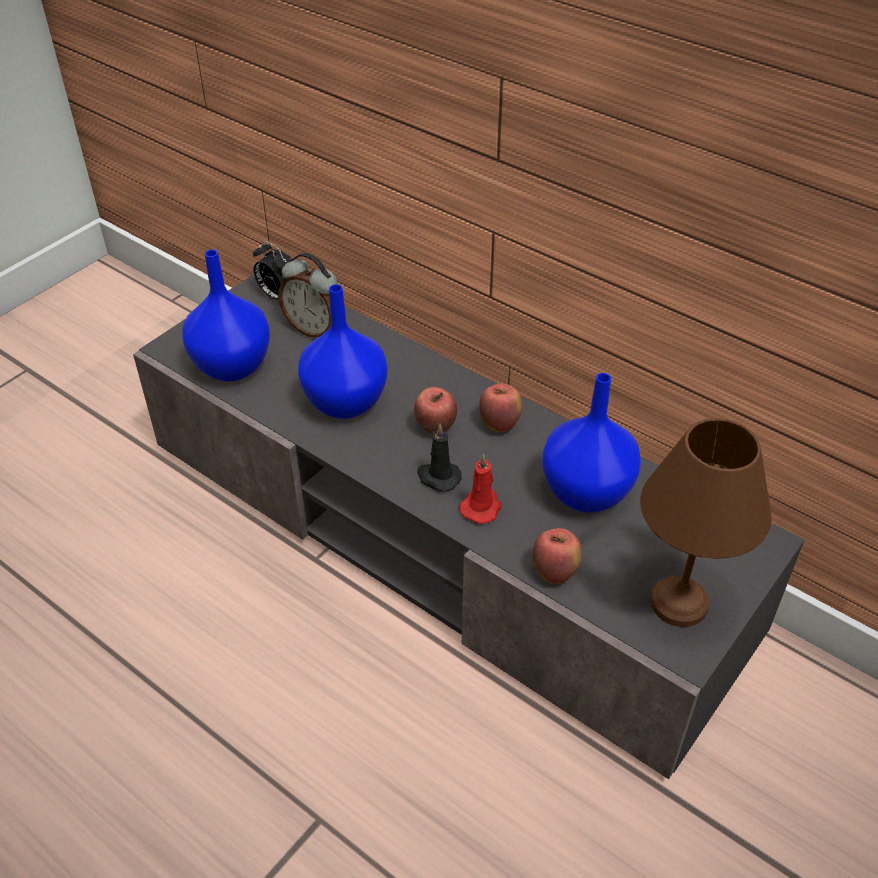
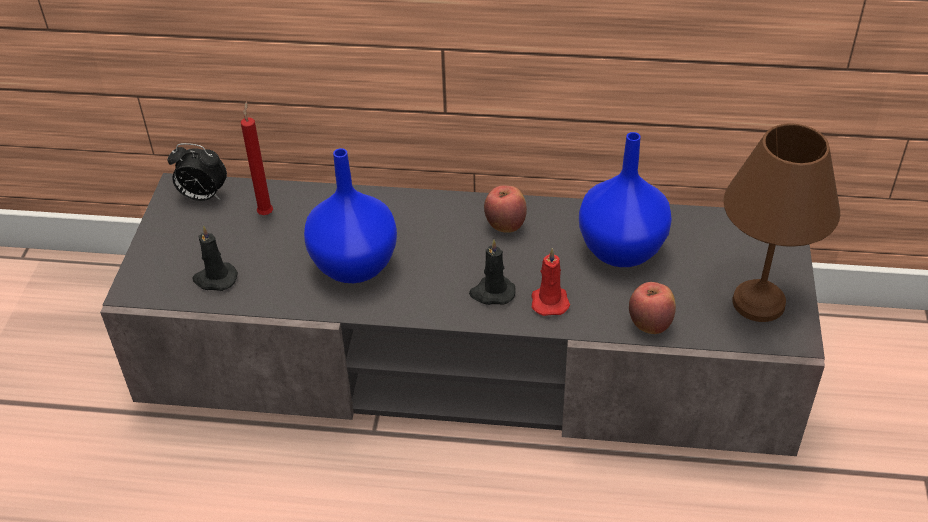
camera: 30 degrees left, 0 degrees up
(232, 365) = (215, 279): blue vase -> black candle
(314, 329) = (266, 212): alarm clock -> red candle
(435, 427) = (453, 252): apple -> none

